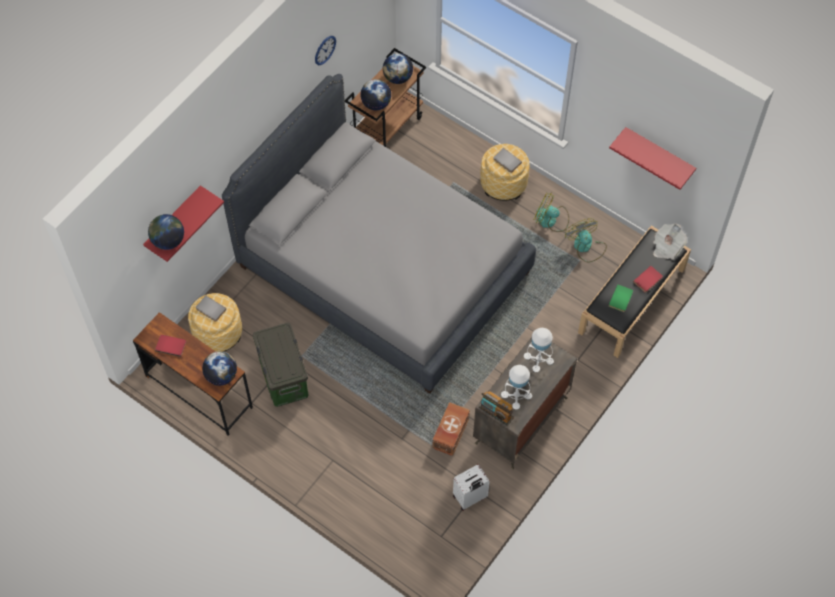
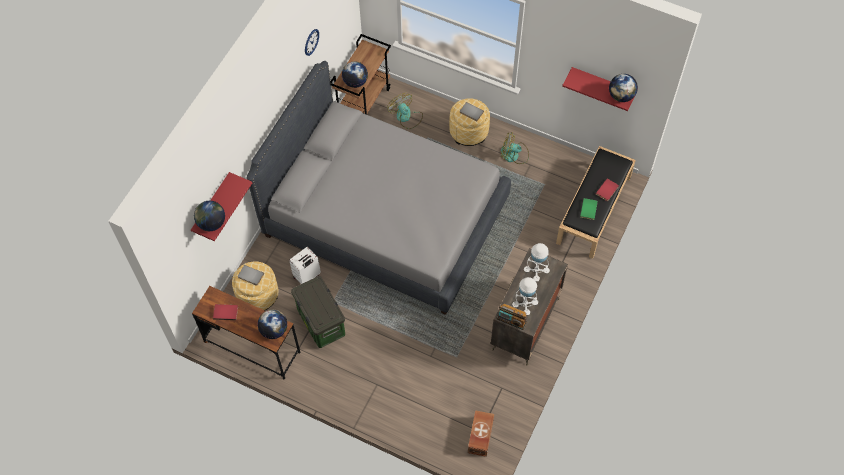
camera: 10 degrees left, 0 degrees up
(397, 77) = (368, 58): globe -> globe (621, 96)
(449, 433) = (469, 345): brown storage box -> brown storage box (479, 437)
(470, 497) = (497, 395): white suitcase -> white suitcase (307, 276)
(585, 247) = (547, 172): fan -> fan (406, 117)
(667, 246) = (616, 161): newspaper -> none

